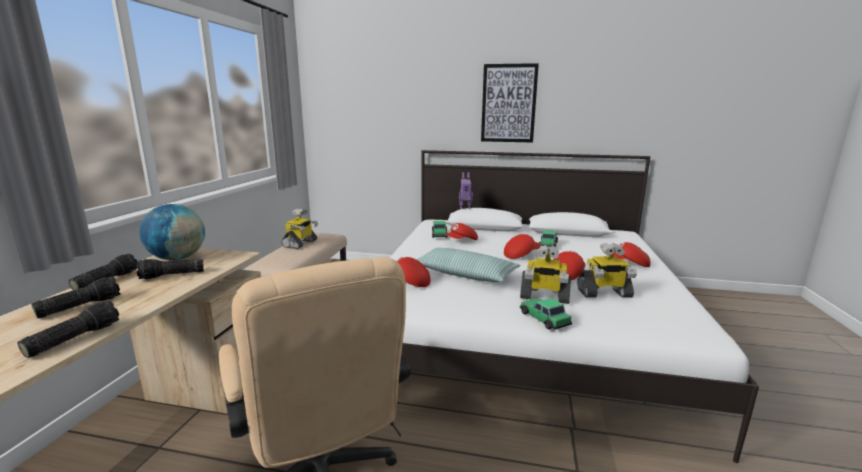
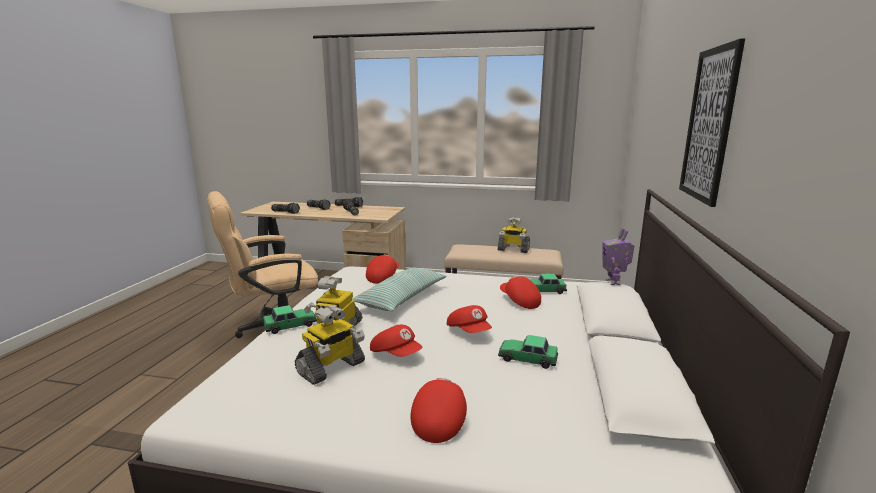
camera: 90 degrees right, 0 degrees up
(177, 258) = (379, 209): globe -> none
(604, 293) = (331, 368): toy robot -> toy robot turned 135 degrees counterclockwise

